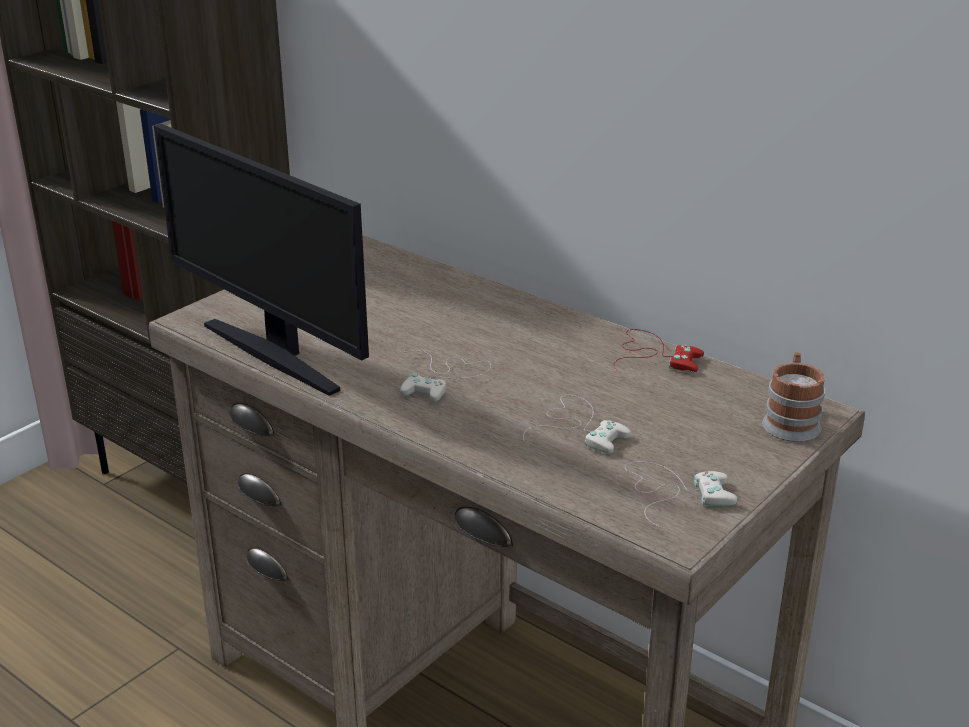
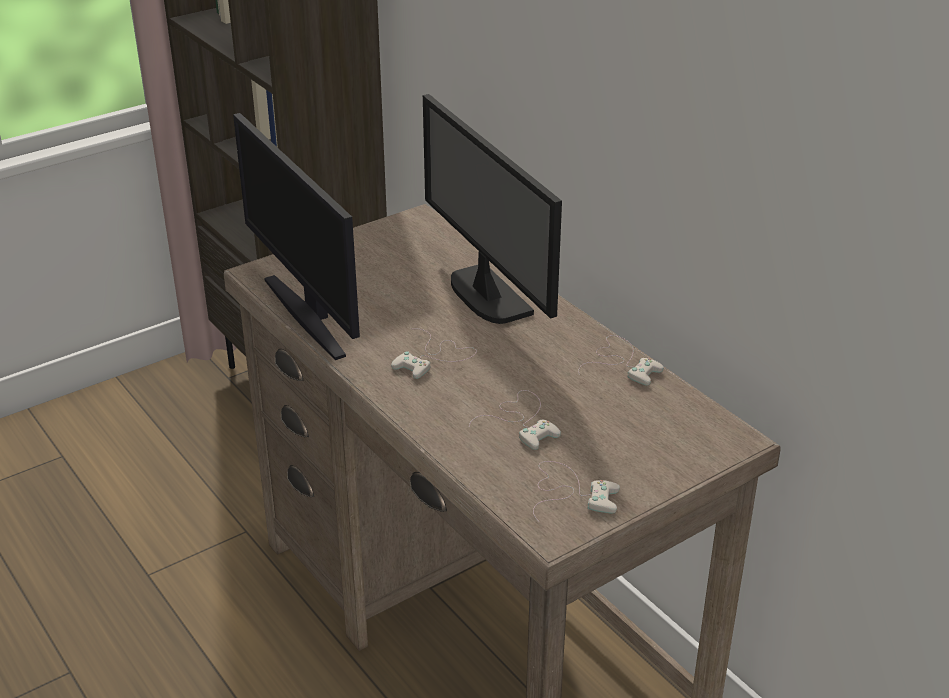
camera: 15 degrees right, 5 degrees up
(471, 311) = (486, 296): none -> monitor
(654, 355) = (621, 363): red game controller -> white game controller
(791, 421) = (706, 445): mug -> none

